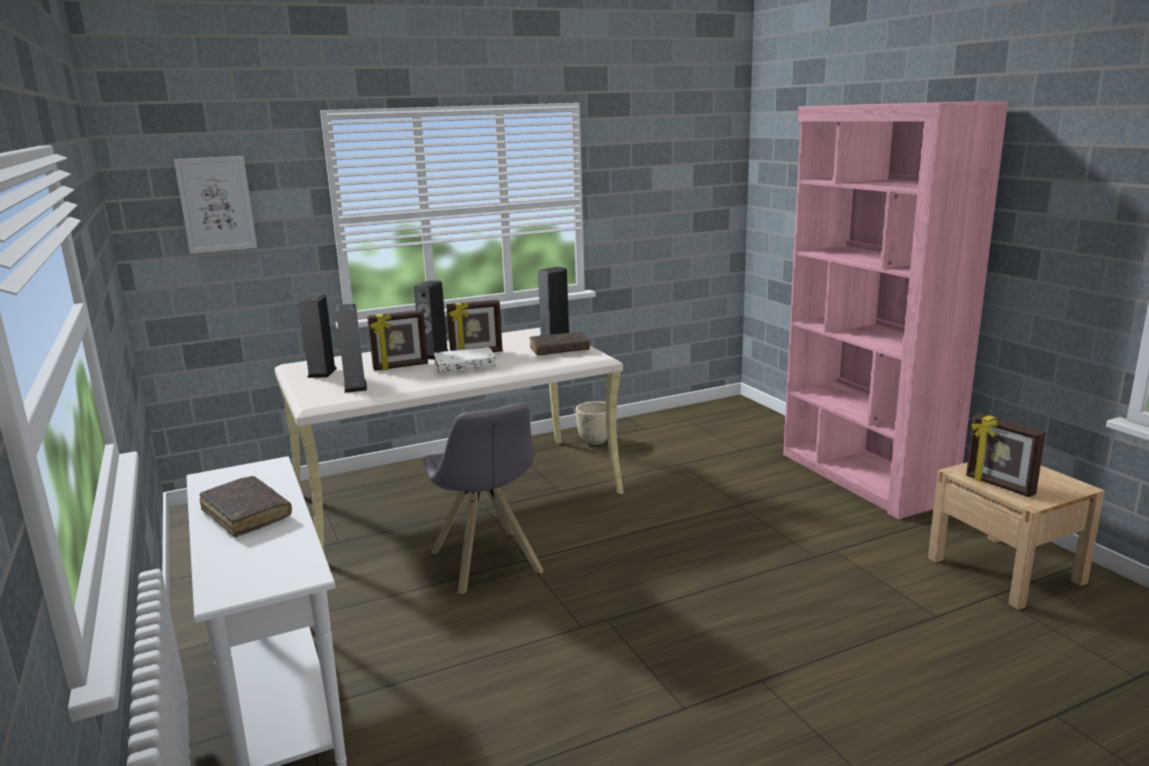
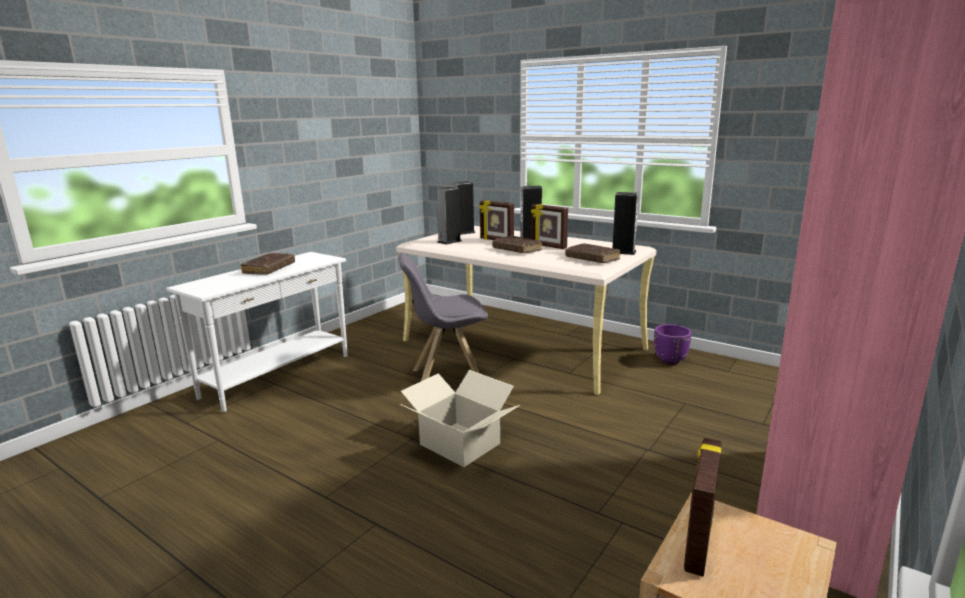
camera: 60 degrees right, 0 degrees up
(216, 204) = (462, 121): picture -> none
(465, 367) = (517, 250): white book -> brown book
(487, 562) = (447, 380): grey chair -> grey chair turned 45 degrees clockwise
(596, 441) = (670, 360): beige planter -> purple planter
(647, 592) = (459, 444): none -> cardboard box

